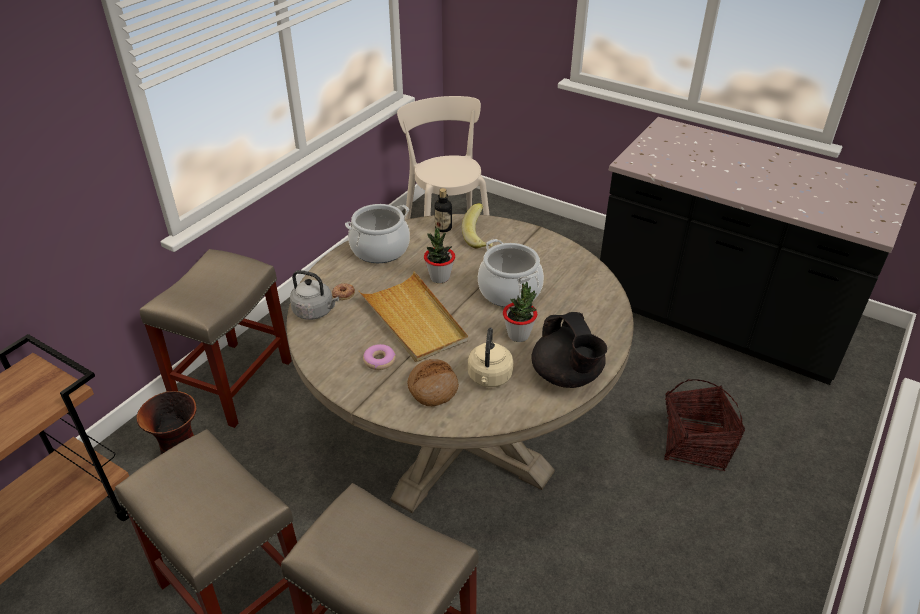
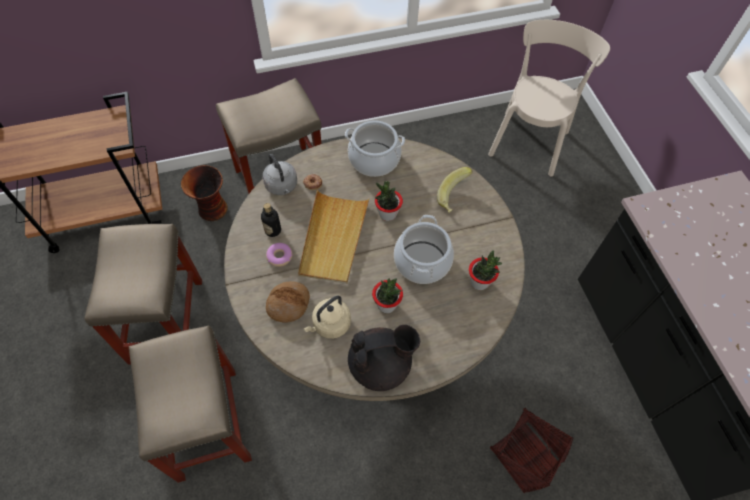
camera: 40 degrees right, 20 degrees up
(443, 228) = (437, 169): bottle -> bottle (273, 230)
(567, 376) = (381, 365): black teapot -> black teapot turned 120 degrees counterclockwise
(569, 278) = (479, 282): none -> potted plant

